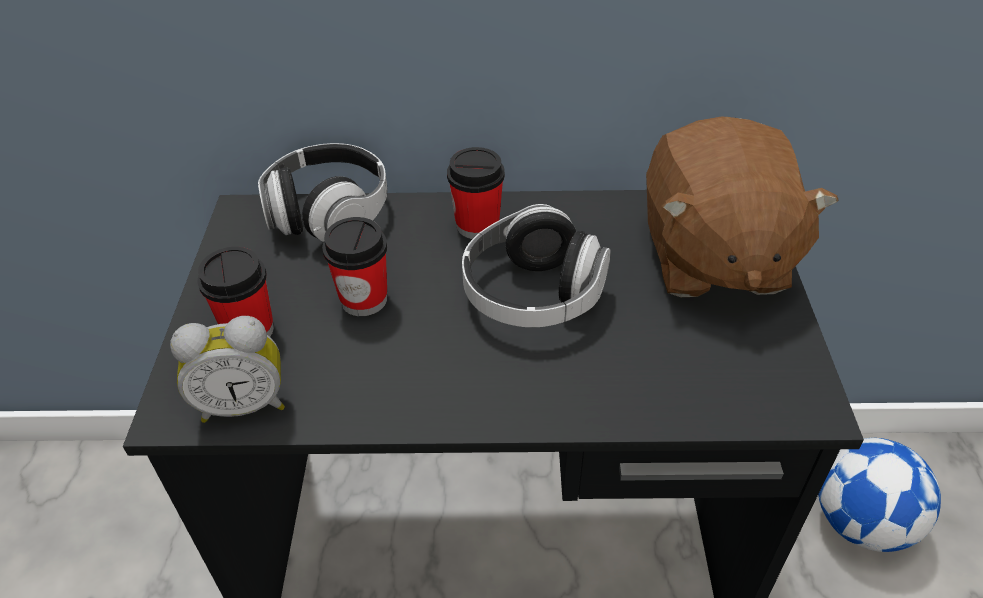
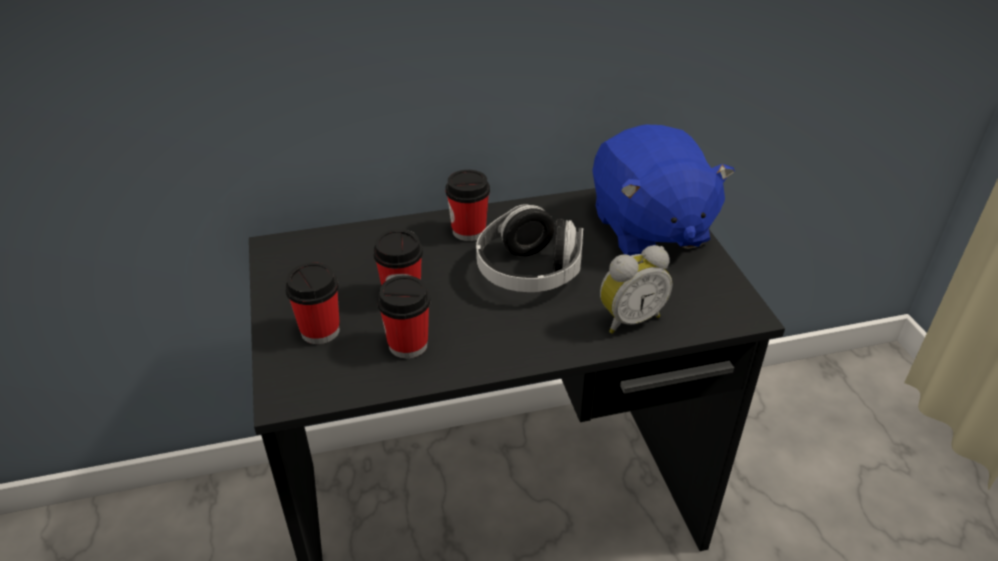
camera: 15 degrees left, 5 degrees down
(244, 403) = (339, 381): alarm clock -> alarm clock (629, 318)
(329, 213) = (347, 238): headphones -> none
(345, 369) = (408, 344): none -> cup
(712, 258) = (648, 229): brown plush toy -> blue plush toy
(861, 523) = (772, 433): football -> none

